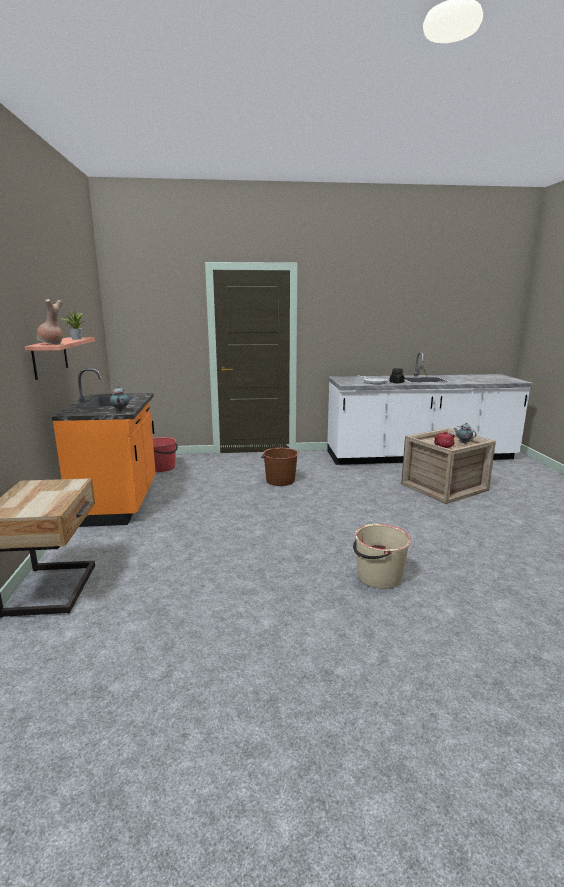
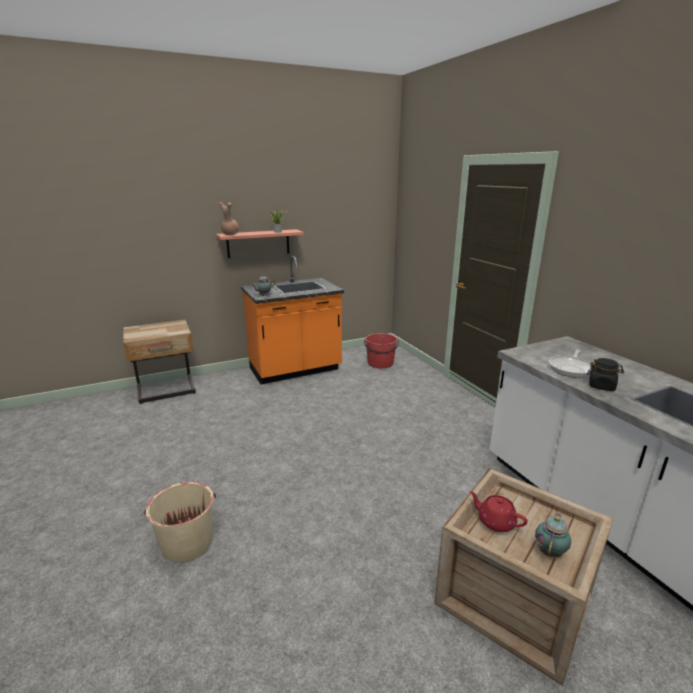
camera: 70 degrees right, 5 degrees up
(280, 480) = (401, 429): brown bucket -> none

